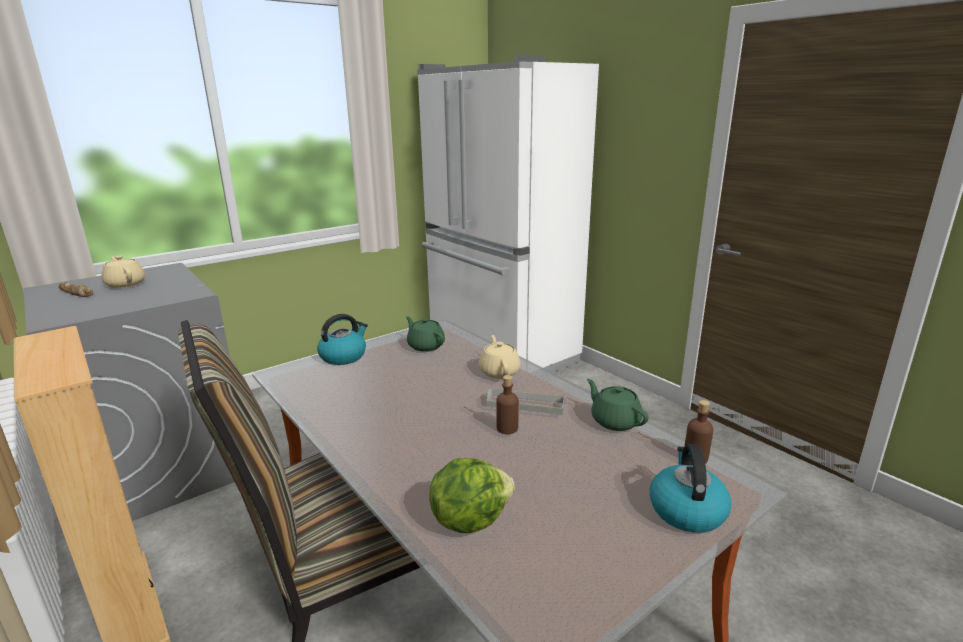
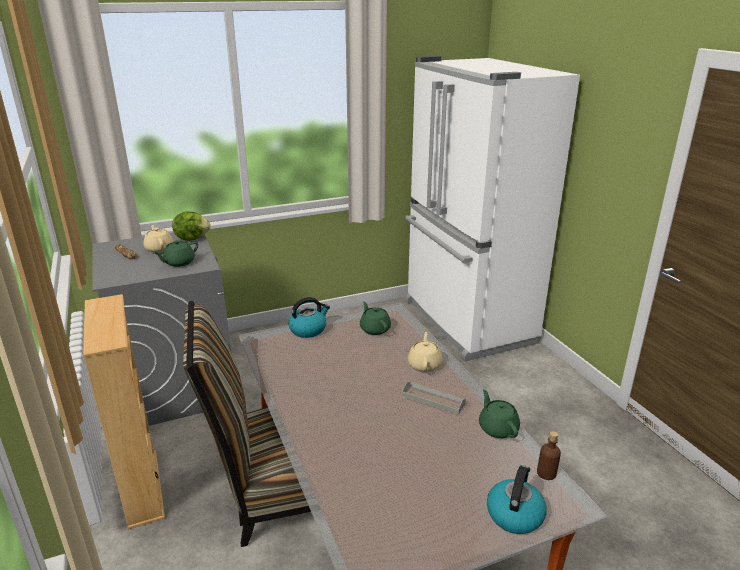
camera: 15 degrees right, 5 degrees up
(156, 294) = (179, 263): none -> green teapot
(469, 519) = (354, 486): lettuce -> lettuce (192, 238)
(507, 428) = (410, 418): brown bottle -> none

